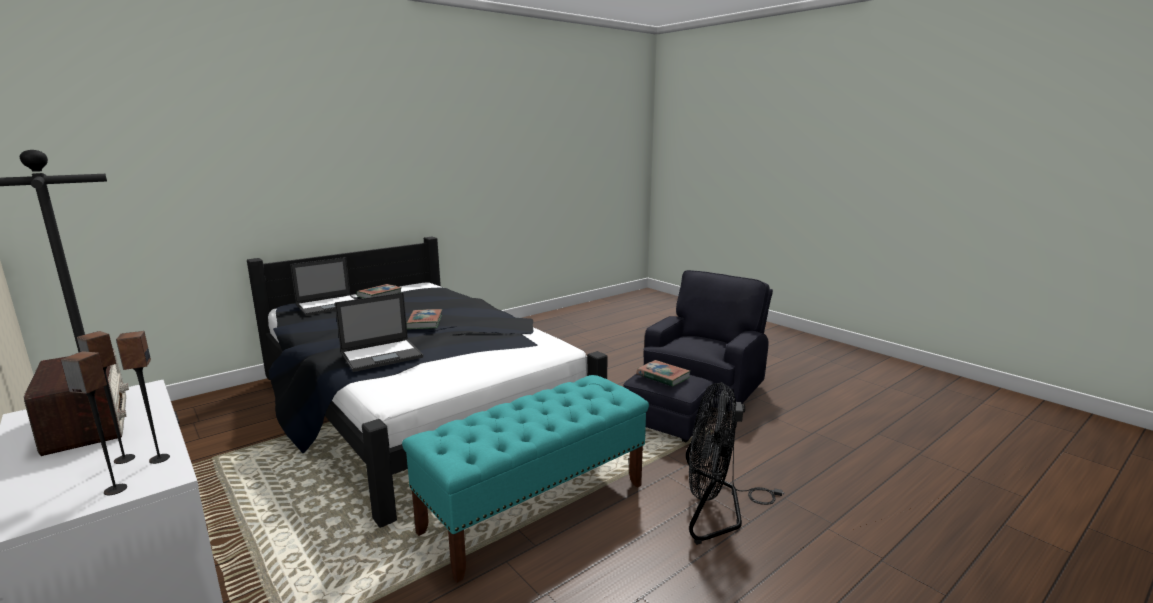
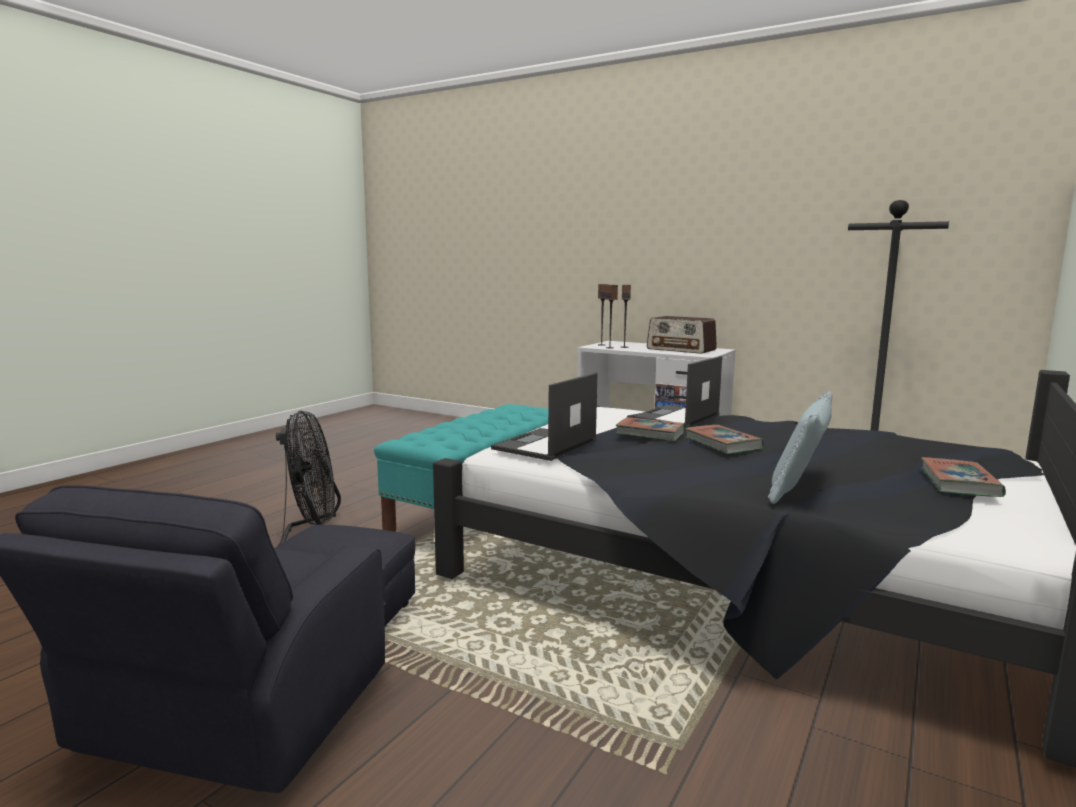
camera: 160 degrees right, 5 degrees down
(330, 305) = (942, 454): laptop -> laptop (544, 445)
(448, 302) = (798, 486): none -> blue pillow
(663, 376) = (350, 532): book -> book (650, 433)

